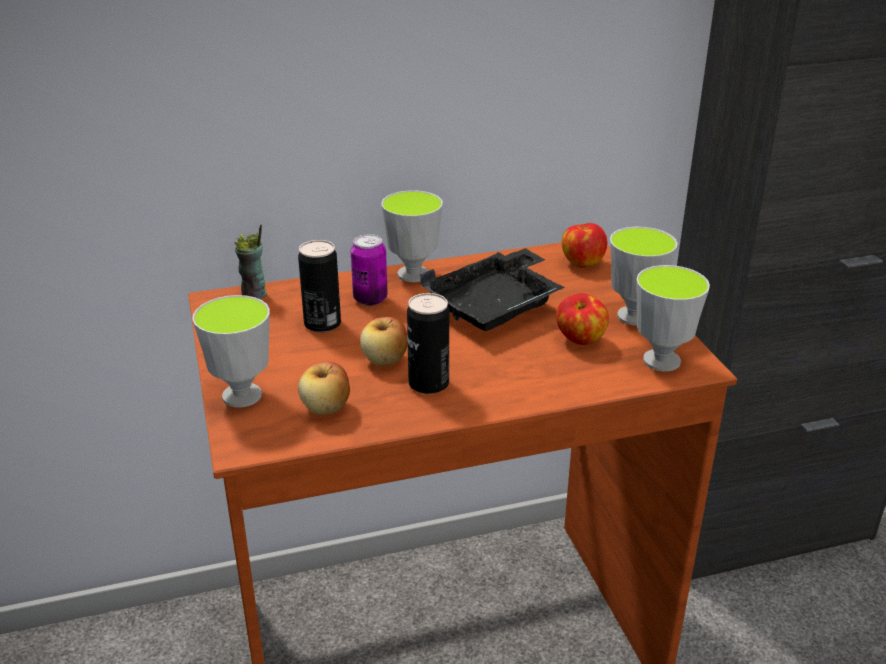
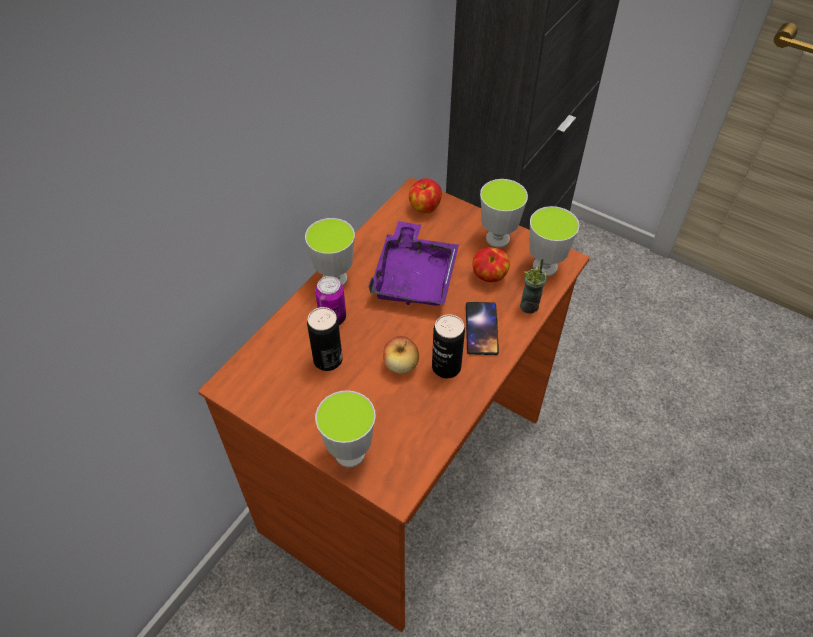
camera: 40 degrees left, 20 degrees up
(254, 295) = (251, 363): cup -> cup (529, 306)
(326, 408) = (411, 427): apple -> none
(495, 306) = (414, 277): black tray -> purple tray
(511, 374) = (481, 328): none -> phone

